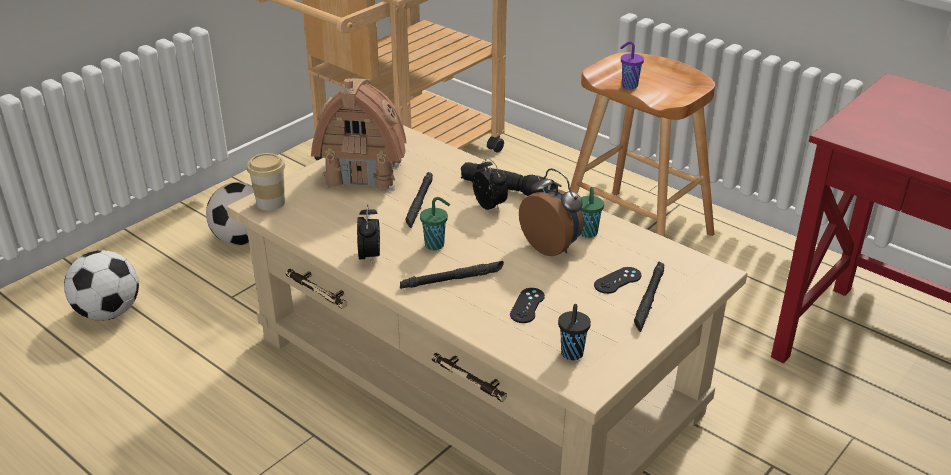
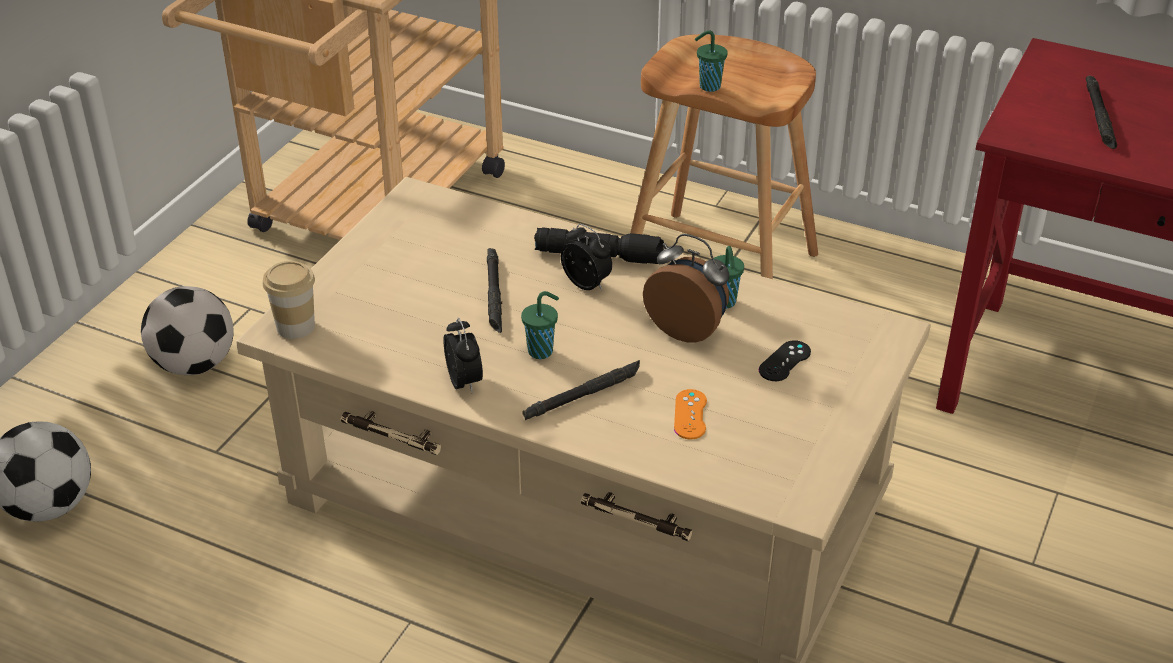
camera: 15 degrees left, 5 degrees up
(364, 172) = (401, 260): toy house -> none
(527, 305) = (690, 414): black game controller -> orange game controller
(571, 354) = (769, 469): black cup -> none
(628, 85) = (708, 86): purple cup -> green cup
(649, 299) = (831, 380): black flashlight -> black flashlight (1099, 116)

